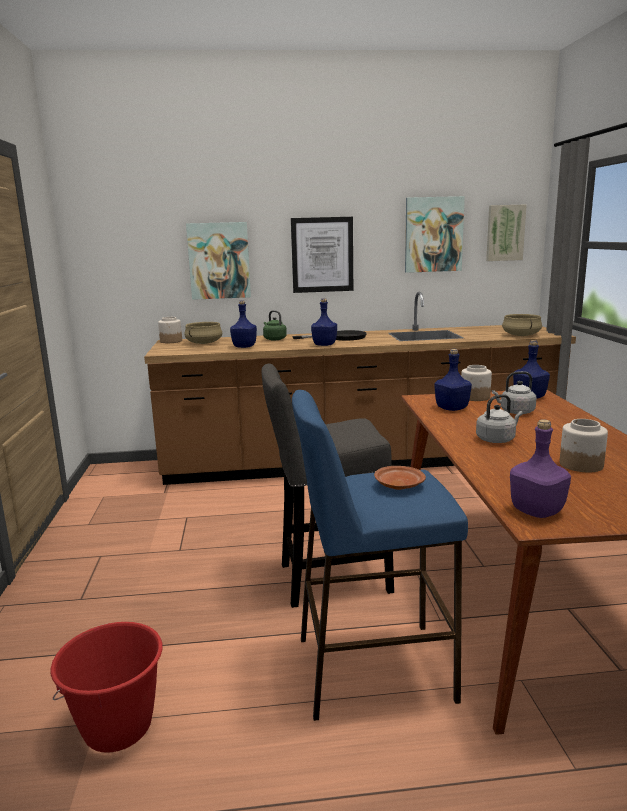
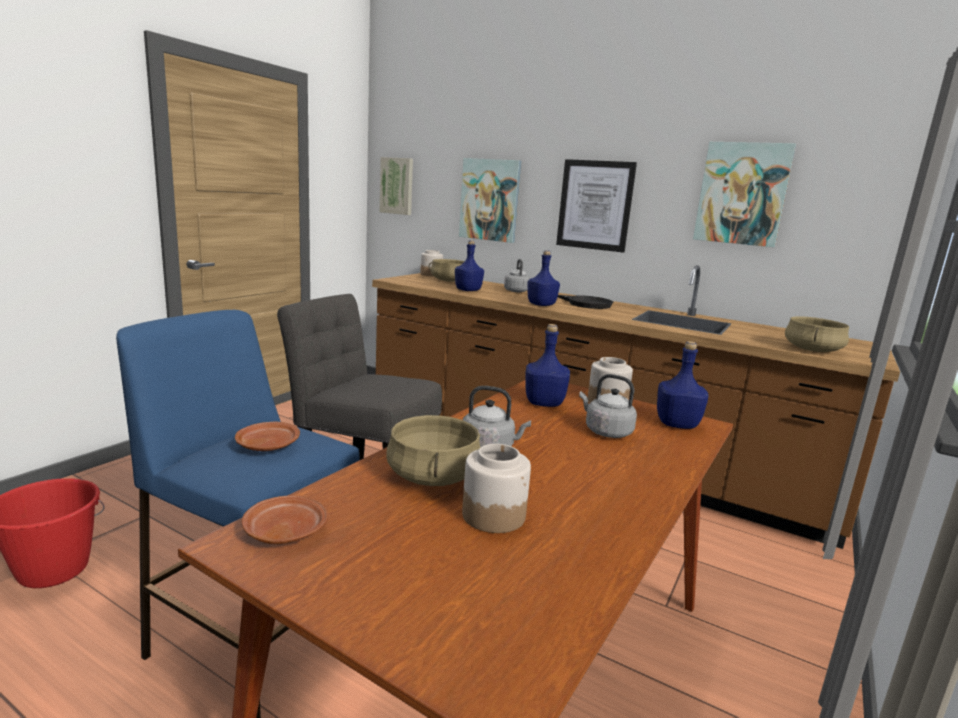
camera: 35 degrees right, 0 degrees up
(274, 339) = (516, 291): green kettle -> grey kettle
(505, 233) = (858, 201): picture -> picture (397, 186)
(515, 461) = (434, 476): none -> beige cooking pot
(536, 511) = (284, 532): purple bottle -> brown plate

